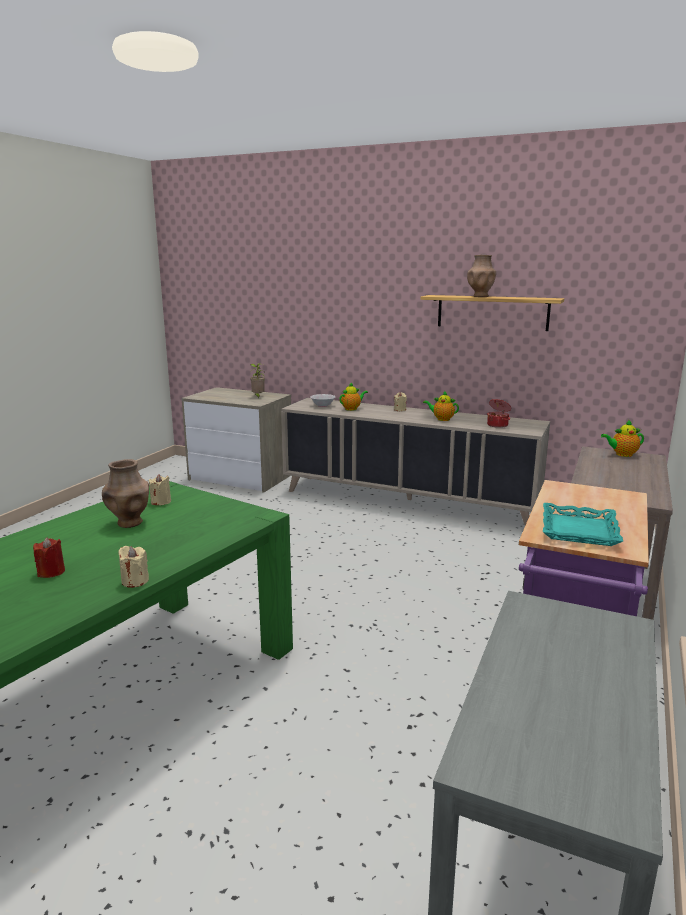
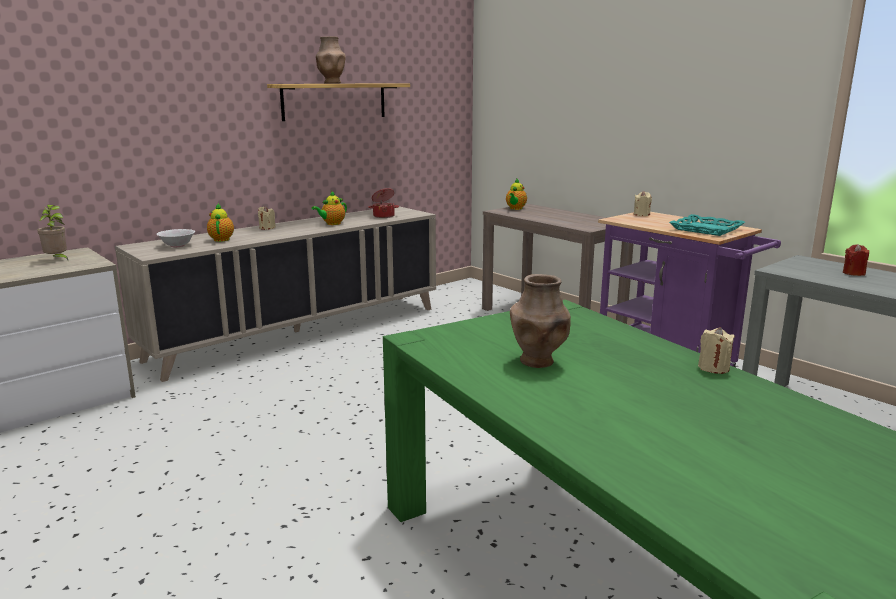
camera: 65 degrees left, 0 degrees up
(51, 572) = (677, 406): red candle -> red candle (853, 273)
(161, 502) = (474, 343): beige candle -> beige candle (641, 214)

